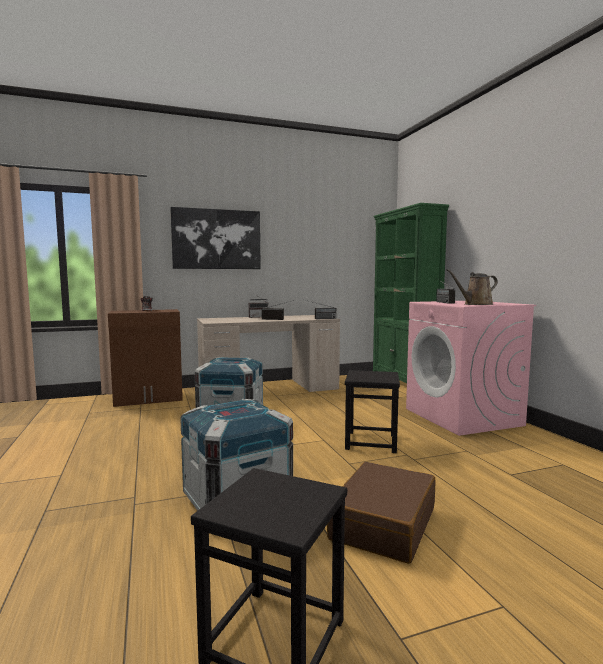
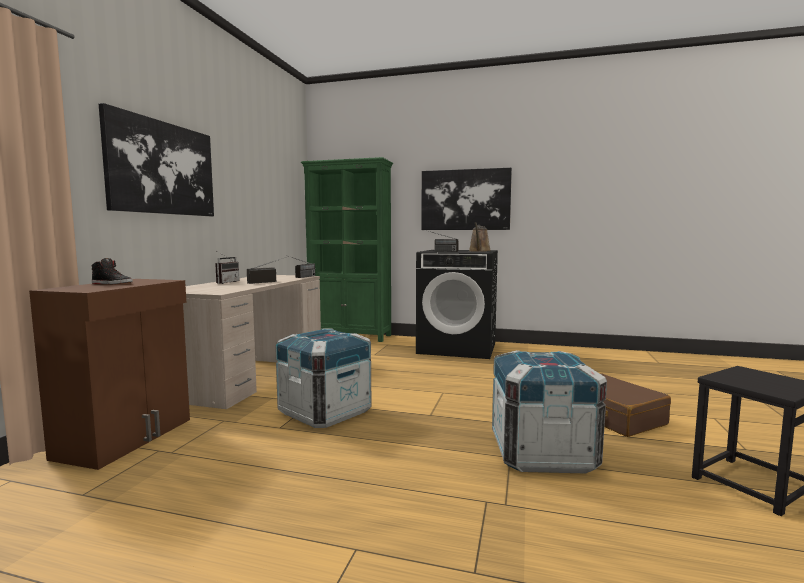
camera: 55 degrees left, 0 degrees up
(371, 442) = (468, 381): black stool -> none
(463, 417) = (458, 348): pink washing machine -> black washing machine
(509, 240) = (465, 200): none -> picture

